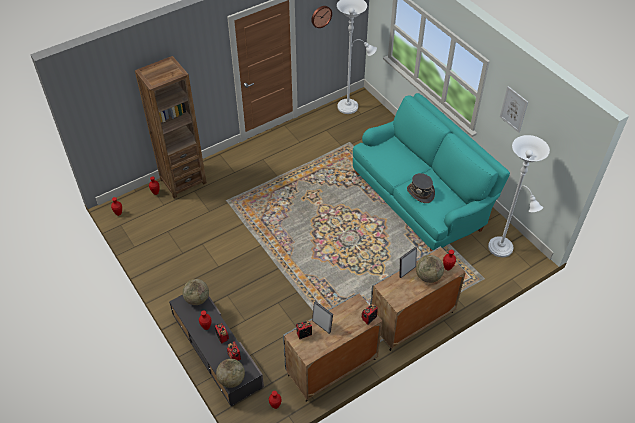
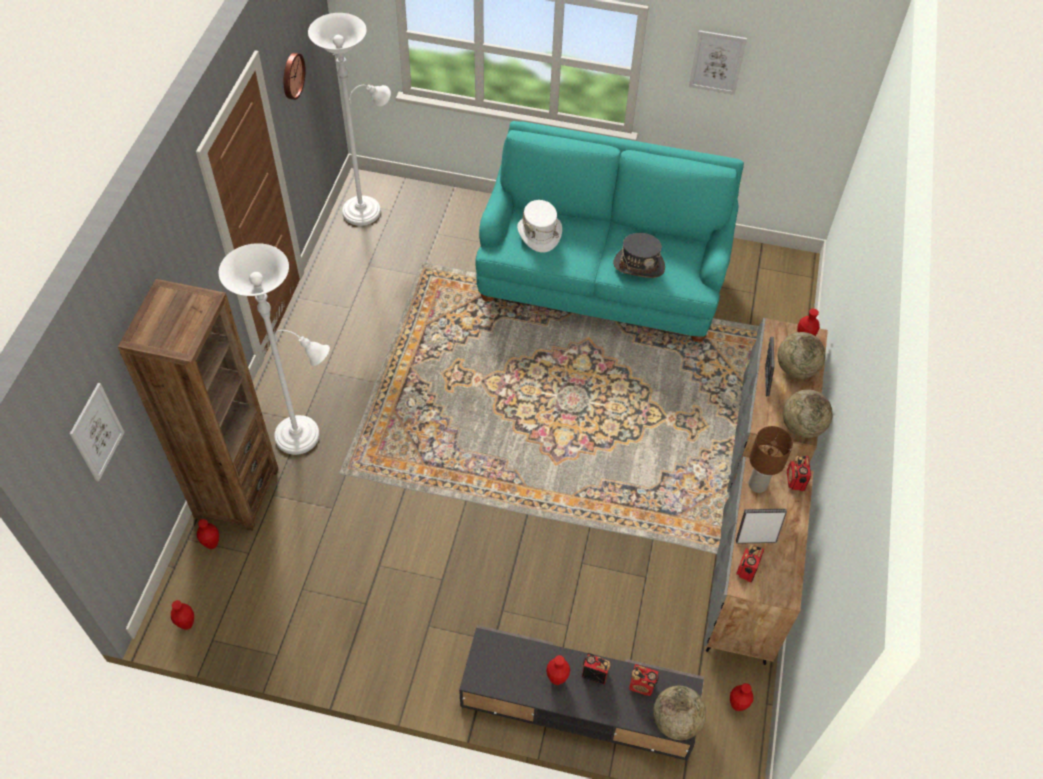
camera: 45 degrees left, 5 degrees up
(108, 99) = (97, 432): none -> picture
(197, 299) = (496, 650): globe -> globe (802, 427)
(349, 307) = (757, 485): none -> brown table lamp
(391, 152) = (539, 234): none -> white hat
(503, 249) = (762, 278): white floor lamp -> white floor lamp (303, 437)

